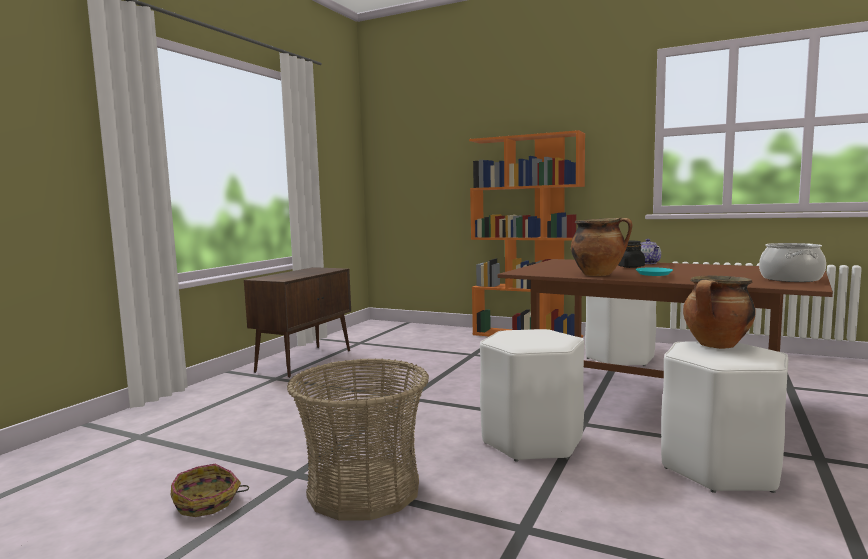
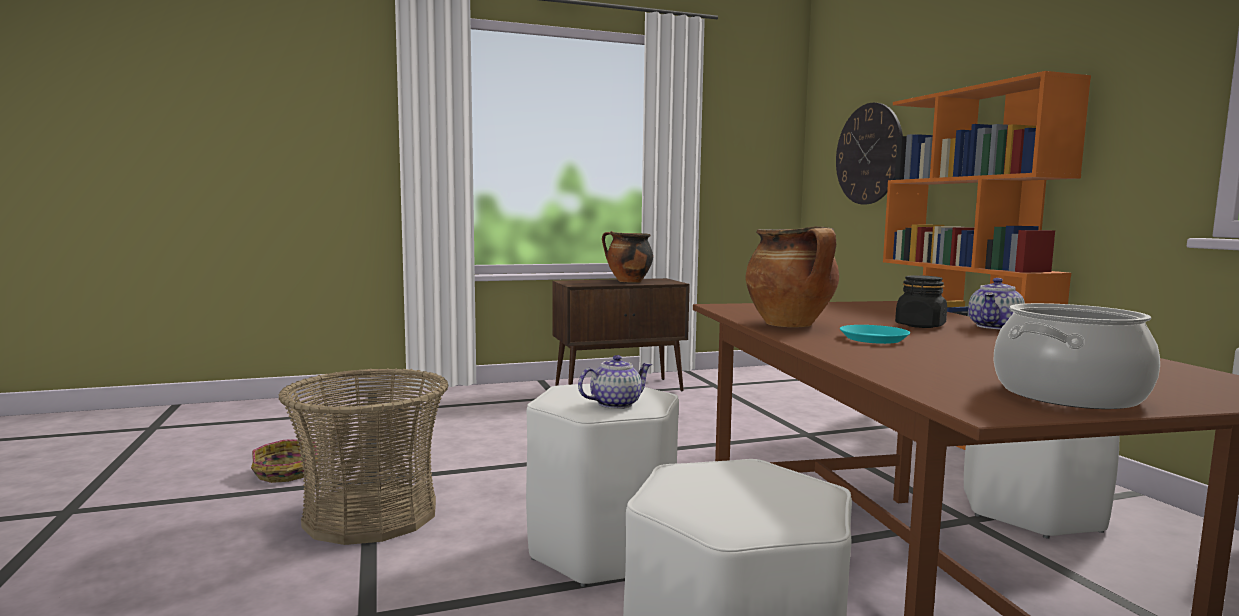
camera: 45 degrees right, 0 degrees up
(428, 170) = (868, 154): none -> wall clock
(552, 339) = (615, 404): none -> teapot
(716, 345) = (768, 481): cooking pot -> cooking pot (628, 281)

